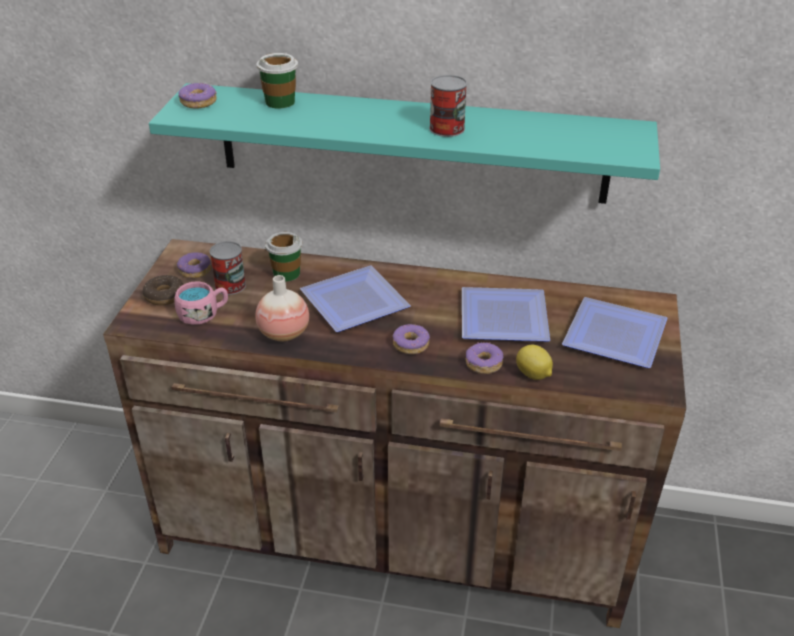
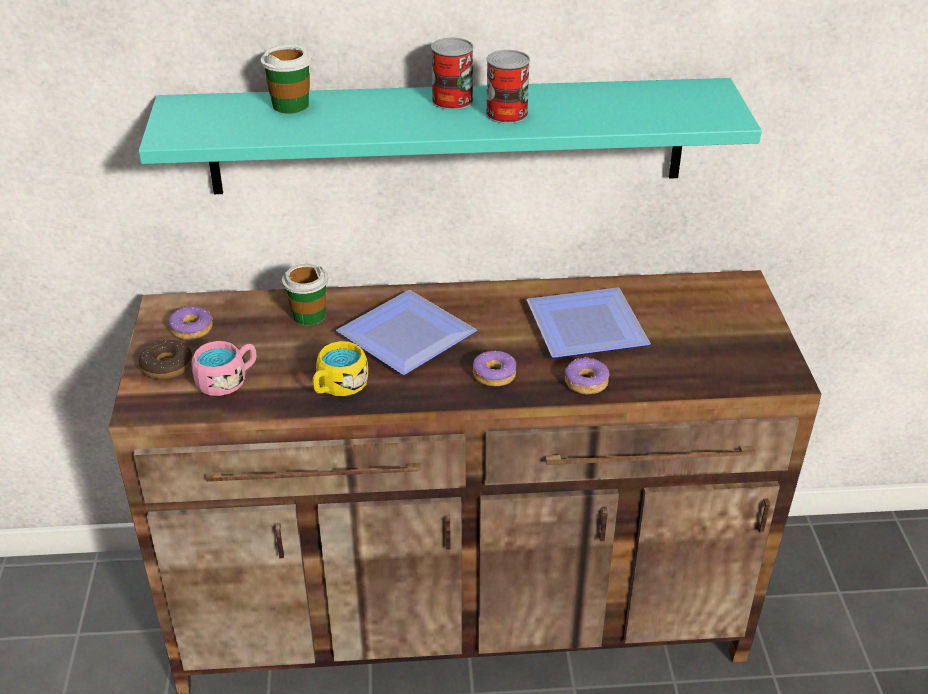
camera: 15 degrees left, 0 degrees up
(199, 102) = (188, 117): donut -> none
(230, 285) = (245, 341): can -> can (452, 100)
(284, 333) = (338, 387): vase -> yellow mug
(533, 375) = (646, 386): lemon -> none
(612, 333) = (711, 325): plate -> none

